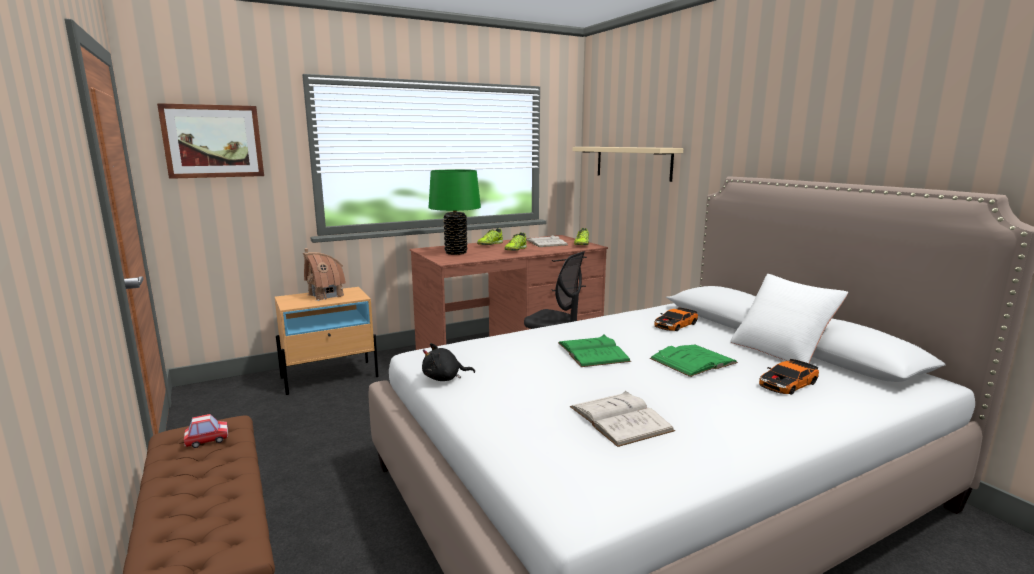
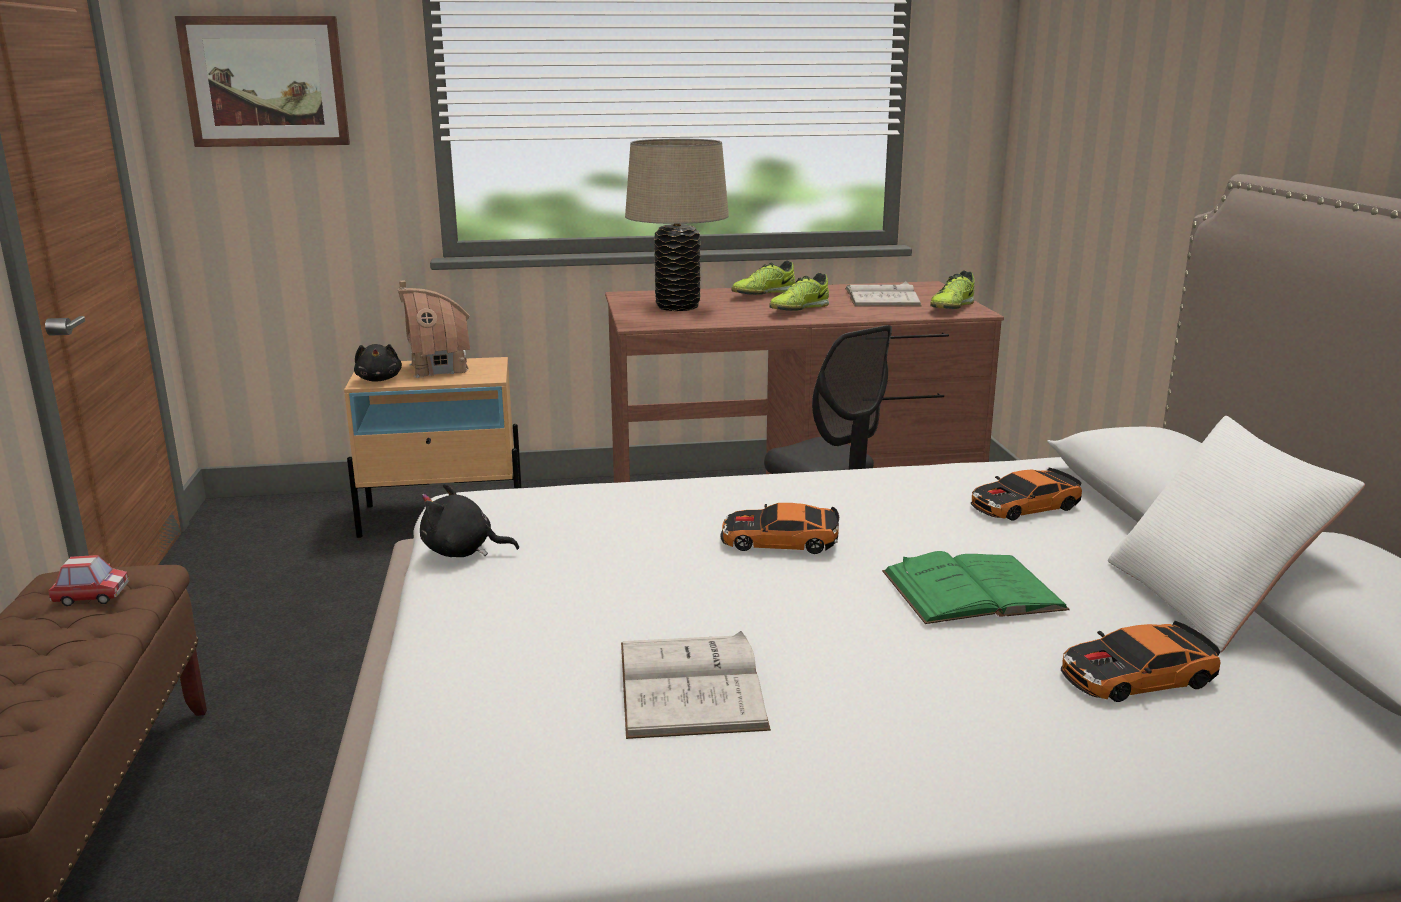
camera: 20 degrees right, 5 degrees up
(296, 303) = (379, 379): none -> black plush toy
(456, 253) = (677, 307): green table lamp -> beige table lamp
(592, 352) = (780, 541): green book -> toy car
(632, 162) = (1088, 130): beige shelf -> none

